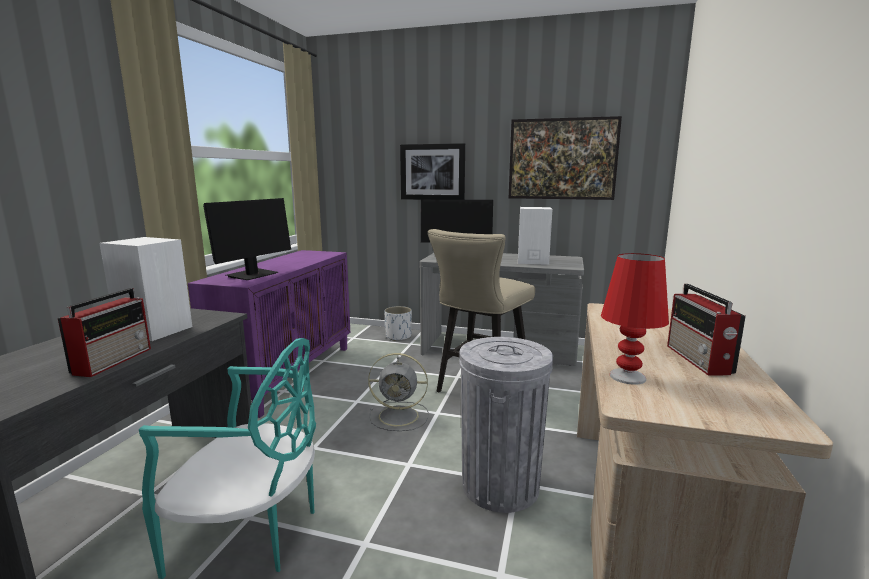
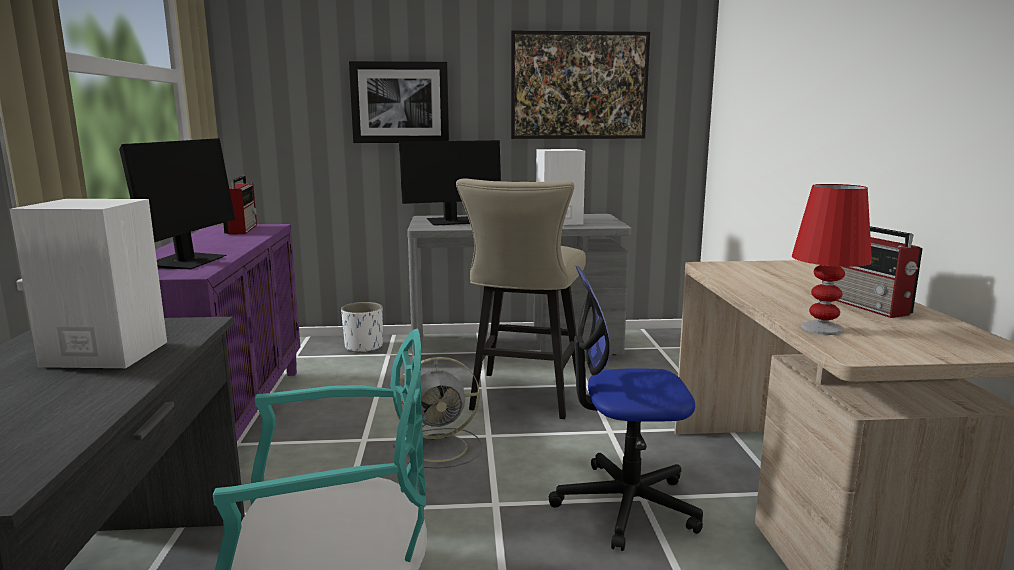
camera: 20 degrees left, 0 degrees up
(114, 360) = (99, 401): radio -> radio (242, 229)
(500, 485) = (625, 504): grey trash can -> office chair

